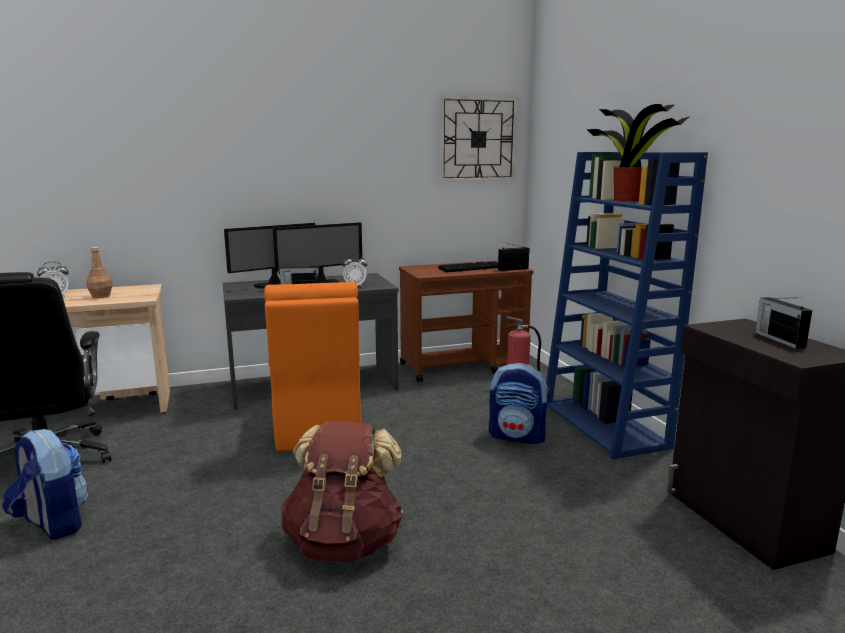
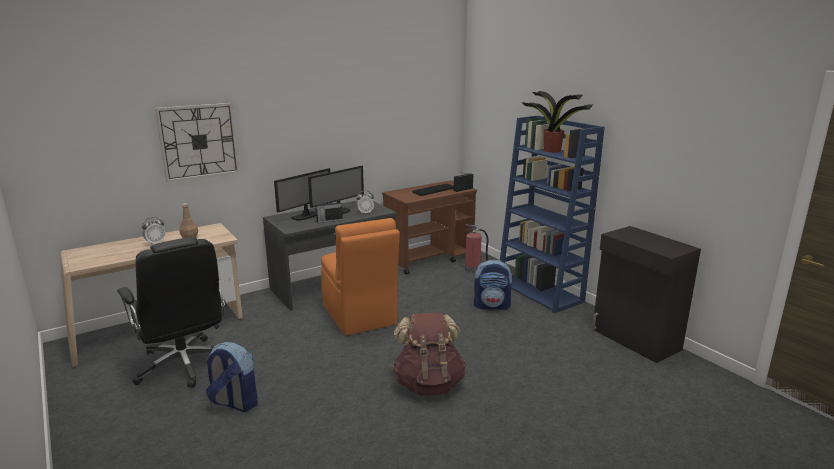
camera: 15 degrees left, 5 degrees up
(477, 139) = (431, 96): wall clock -> wall clock (199, 141)
(778, 339) = (653, 240): radio -> none

